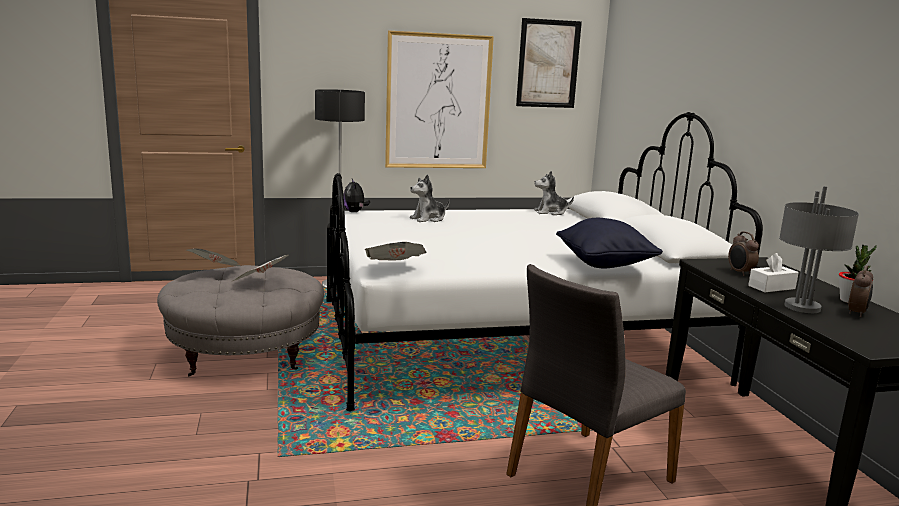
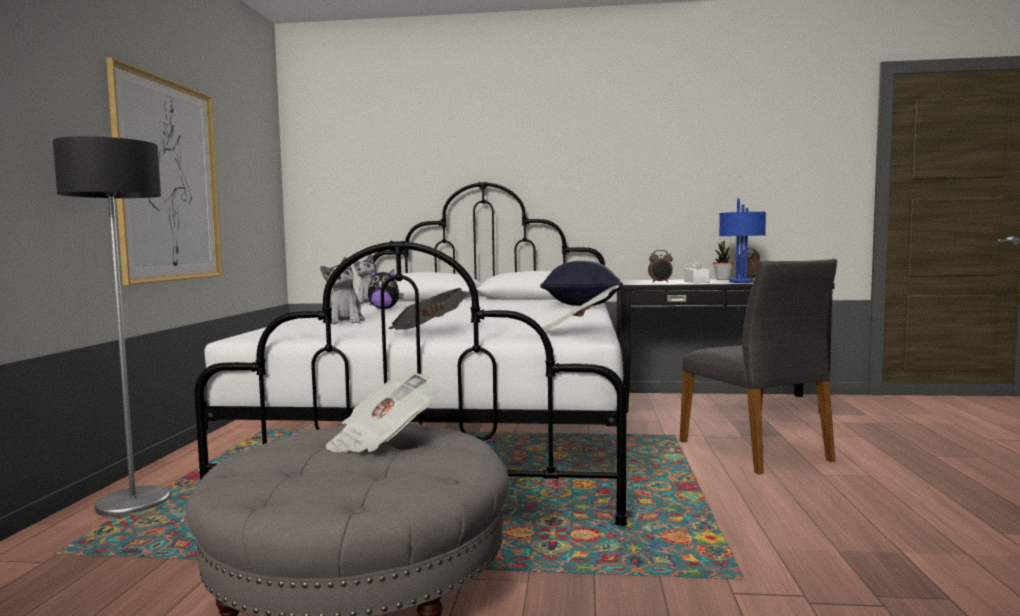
camera: 70 degrees left, 10 degrees down
(217, 272) = (269, 468): newspaper -> newspaper (428, 332)
(355, 212) = (249, 335): plush toy -> plush toy (384, 309)
(548, 64) = (249, 142): picture -> none
(803, 307) = (741, 282): grey table lamp -> blue table lamp

